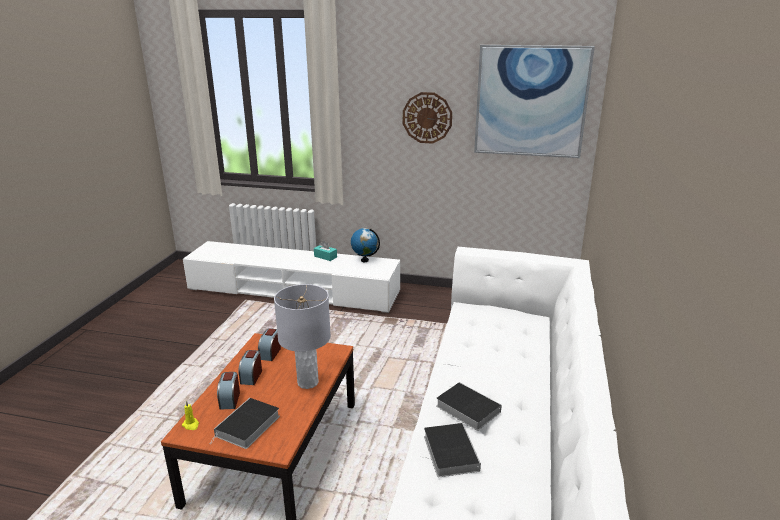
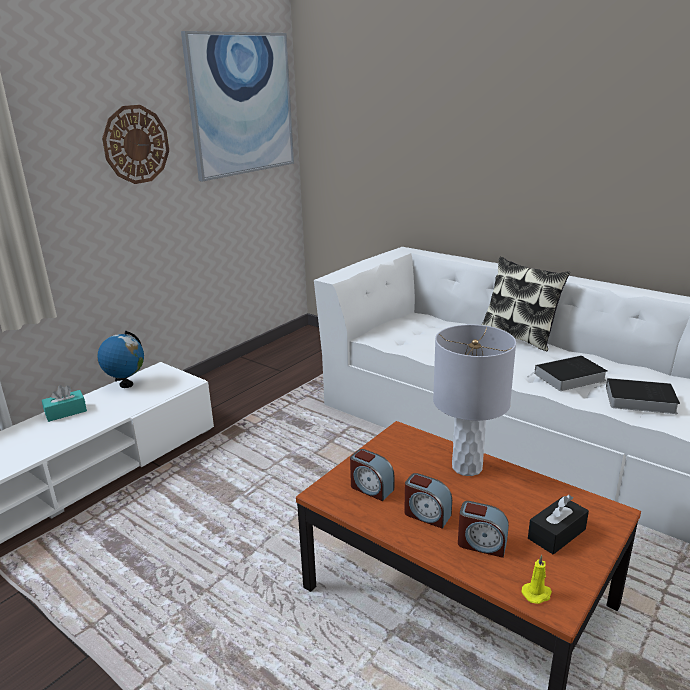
camera: 65 degrees left, 0 degrees up
(247, 427) = (556, 534): book -> black tissue box
(546, 376) = (519, 336): none -> pillow

